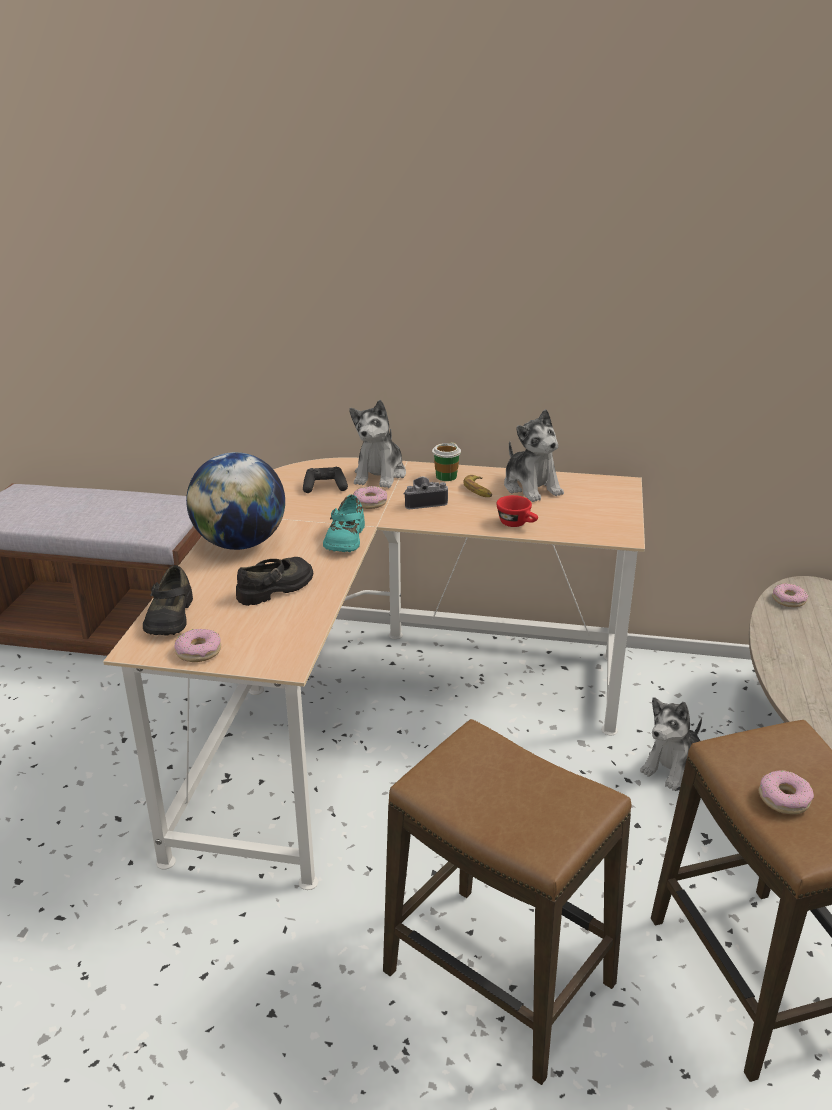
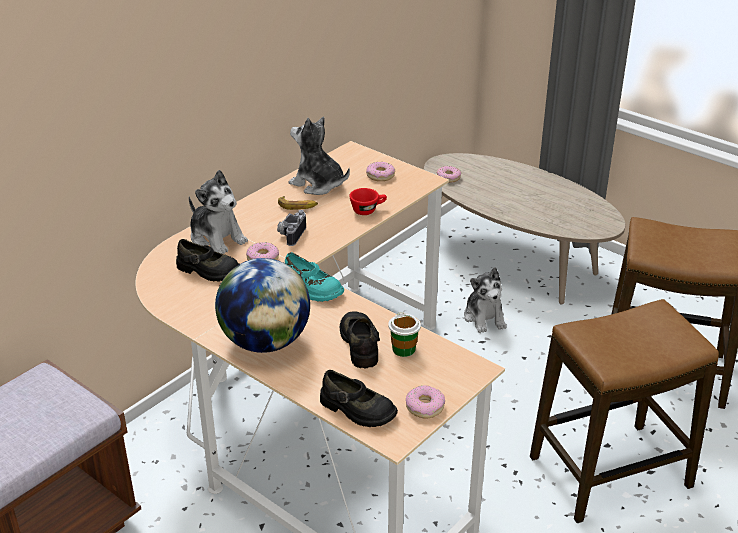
camera: 60 degrees left, 5 degrees up
(325, 487) = (208, 271): black game controller -> black shoe
(446, 477) = (257, 211): cup -> cup (404, 349)
(531, 487) = (318, 184): plush toy -> plush toy turned 150 degrees counterclockwise
(783, 798) = (691, 253): donut -> donut (380, 175)

